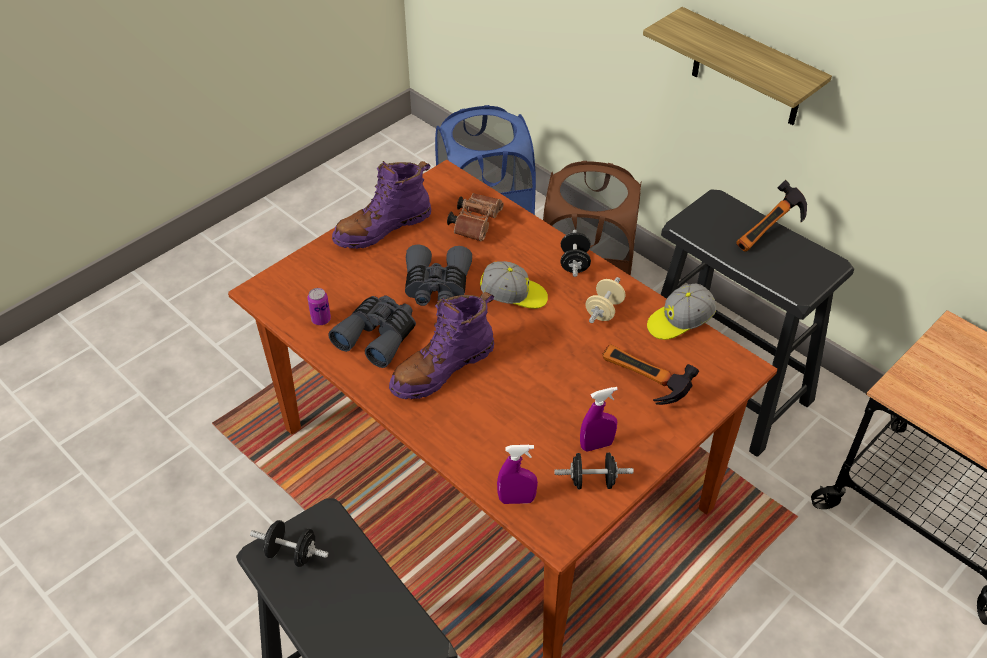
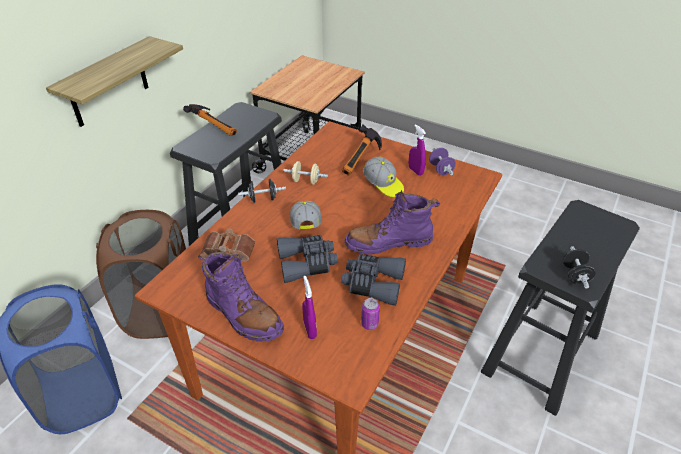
camera: 105 degrees left, 5 degrees down
(442, 368) = (389, 242): purple boot -> purple boot turned 135 degrees clockwise
(516, 500) = (470, 193): purple spray bottle -> purple spray bottle (310, 330)
(592, 481) = (441, 169): black dumbbell -> purple dumbbell
(679, 322) = (305, 152): cap -> cap (383, 184)

